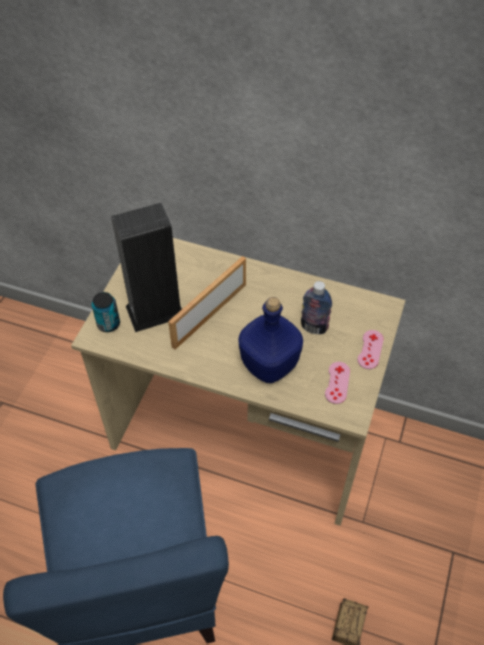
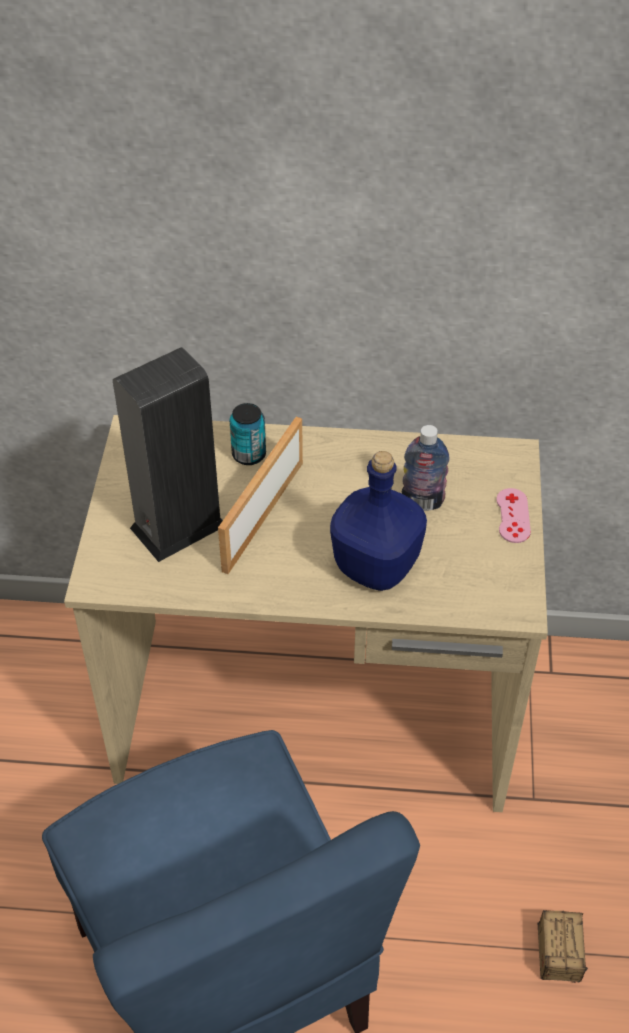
camera: 15 degrees left, 5 degrees down
(108, 324) = (113, 559): can -> can (249, 455)
(337, 382) = (482, 570): pink game controller -> none

